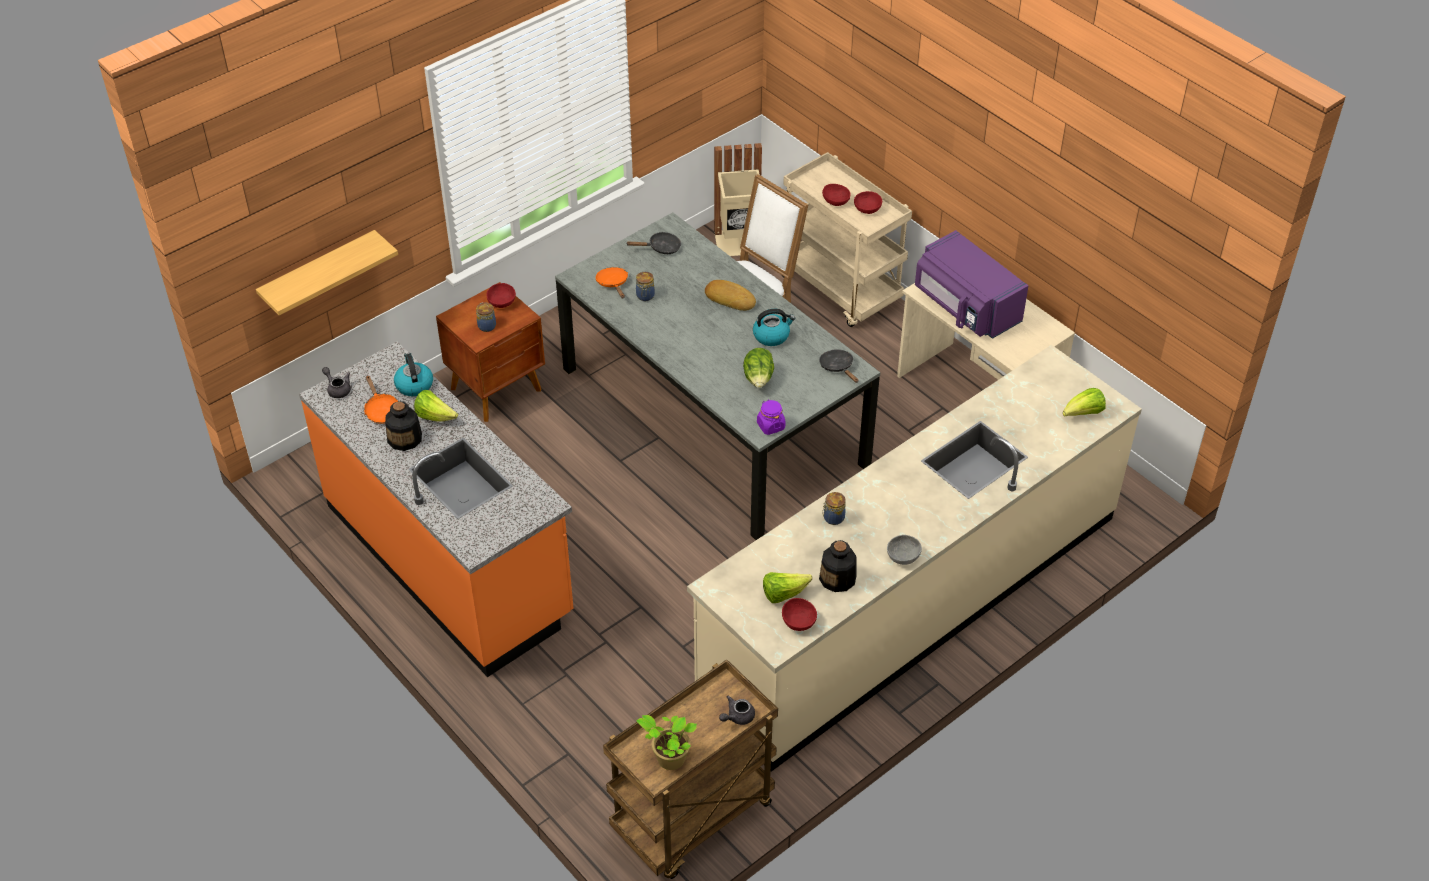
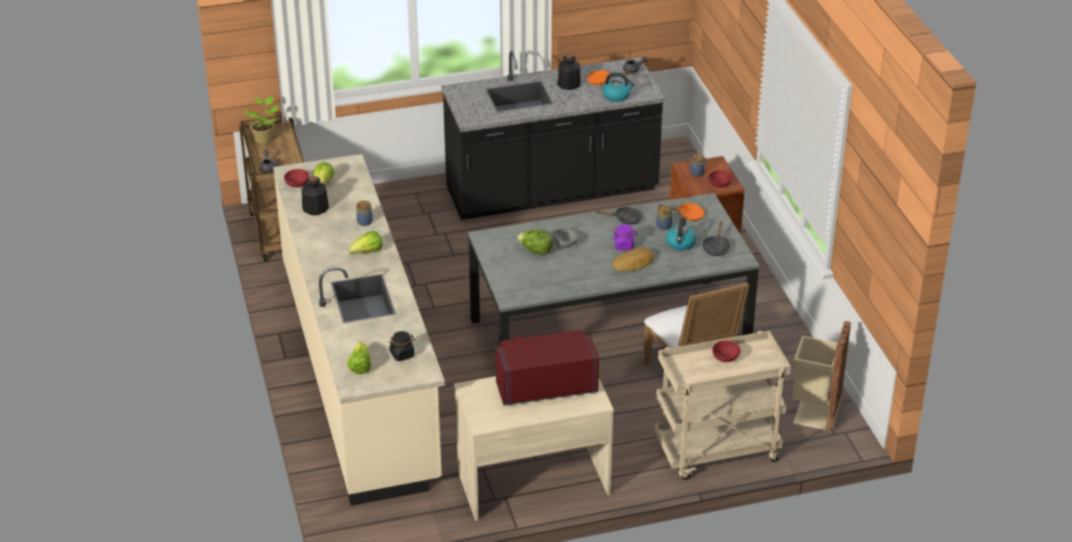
camera: 115 degrees right, 10 degrees down
(319, 275) = (722, 51): shelf -> none
(435, 416) = (580, 97): lettuce -> lettuce (367, 253)
(450, 560) = (552, 191): orange counter -> black counter
(770, 426) = (485, 242): purple jar -> purple jar (624, 246)
(772, 335) = (577, 270): kettle -> kettle (680, 244)
(838, 367) = (520, 290): black frying pan -> black frying pan (625, 219)
(867, 209) = (703, 371): red bowl -> none
(902, 557) = (308, 238): grey bowl -> grey bowl (565, 243)
(965, 307) = (545, 385): purple microwave -> red microwave
(1039, 389) = (402, 354): none -> black jar

